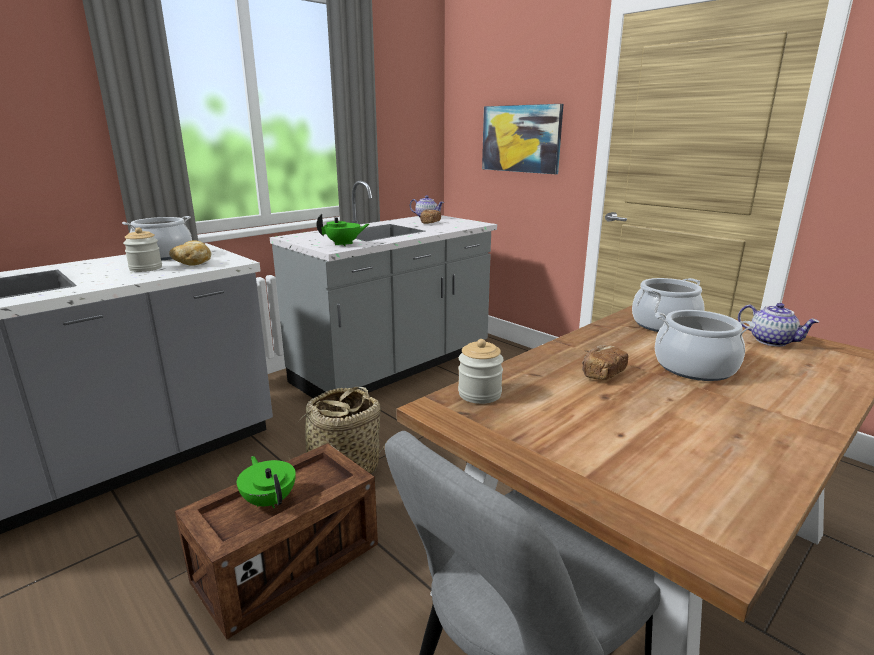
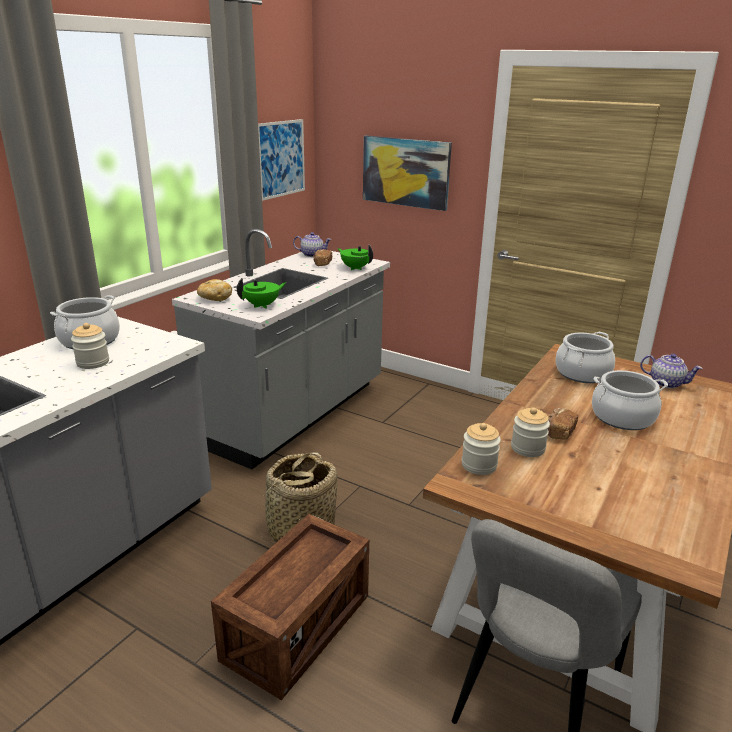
camera: 15 degrees left, 5 degrees up
(192, 264) = (136, 351): bread -> bread (214, 299)
(269, 500) = (289, 576): green teapot -> green teapot (355, 268)
(406, 129) = (281, 159): none -> picture
(552, 384) = (527, 448): none -> jar

